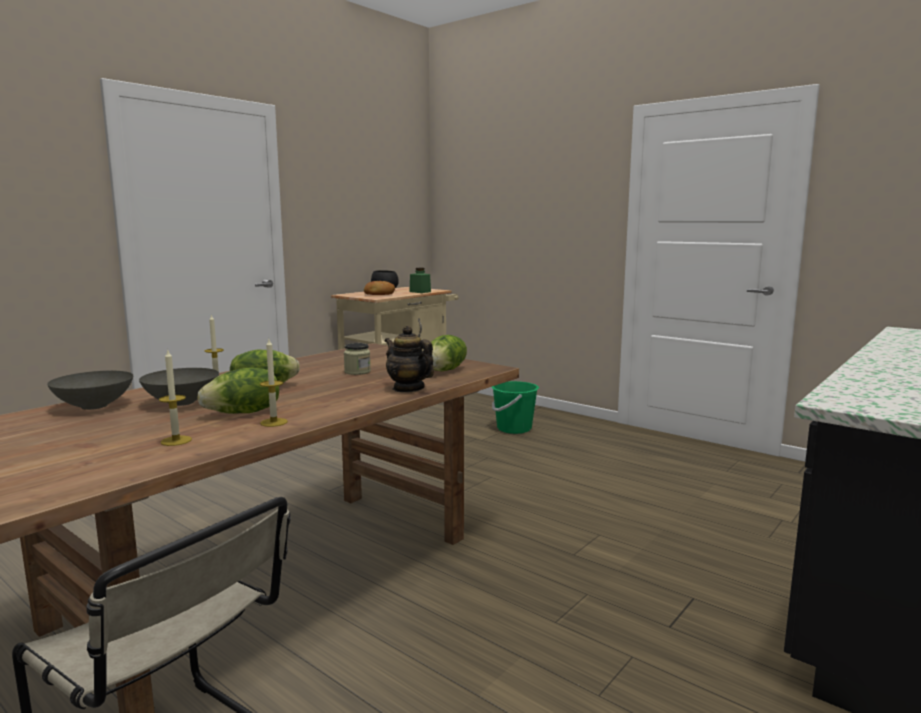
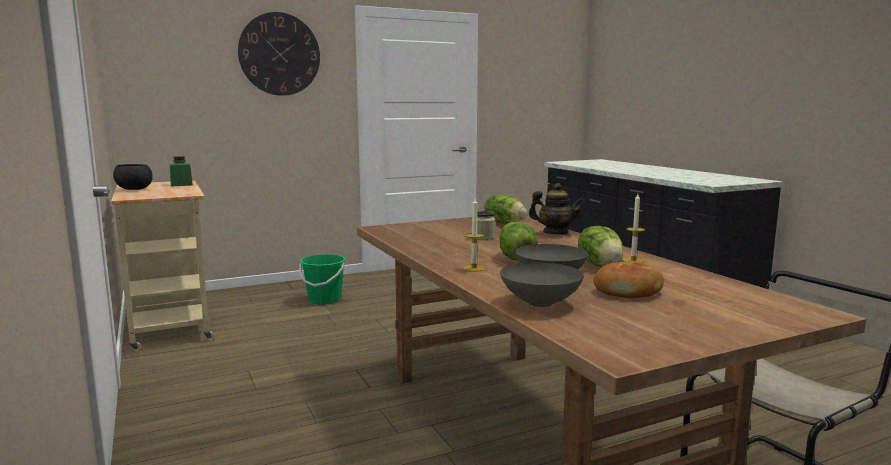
camera: 65 degrees left, 0 degrees up
(176, 441) = (675, 281): candle -> none
(379, 294) = (161, 192): bread -> bread (628, 291)
(408, 388) = (555, 233): teapot -> teapot turned 135 degrees counterclockwise
(552, 171) = (279, 54): none -> wall clock

